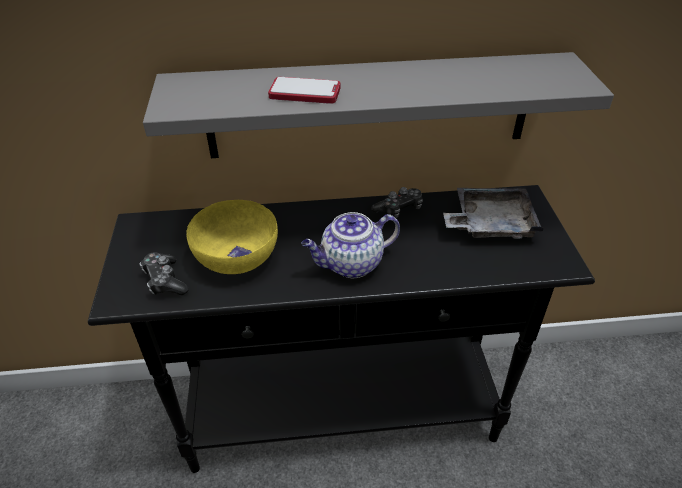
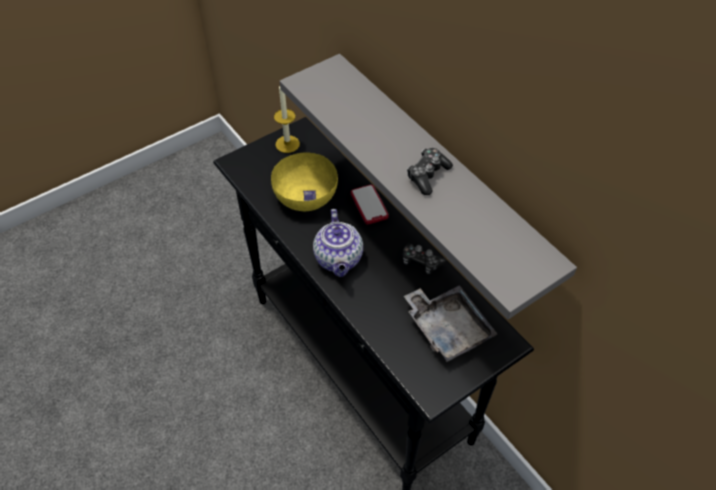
camera: 60 degrees right, 10 degrees up
(143, 242) = (287, 144): none -> candle
(165, 281) = (262, 174): game controller -> game controller (427, 175)
(305, 92) = (368, 132): phone -> phone (369, 205)
(351, 264) = (339, 259): teapot -> teapot turned 135 degrees counterclockwise

